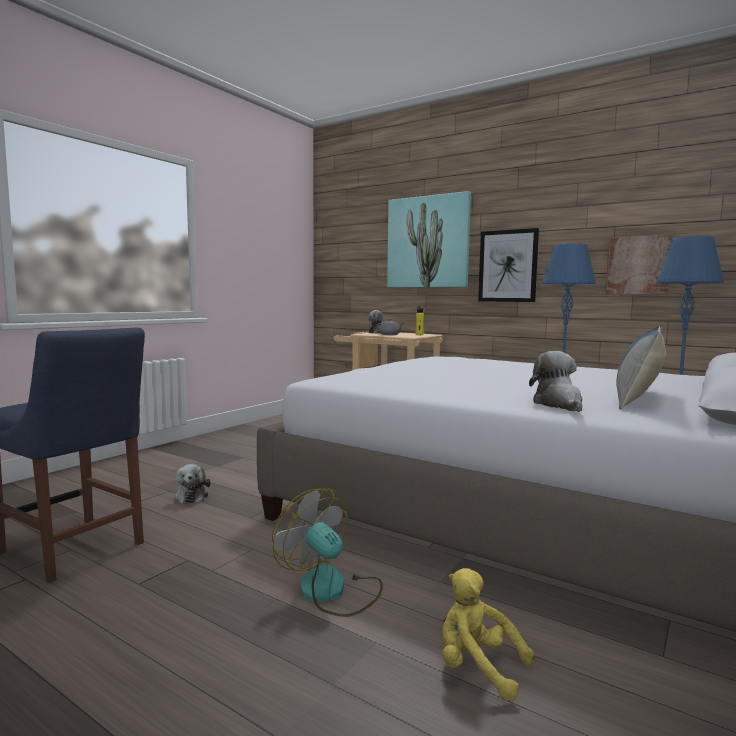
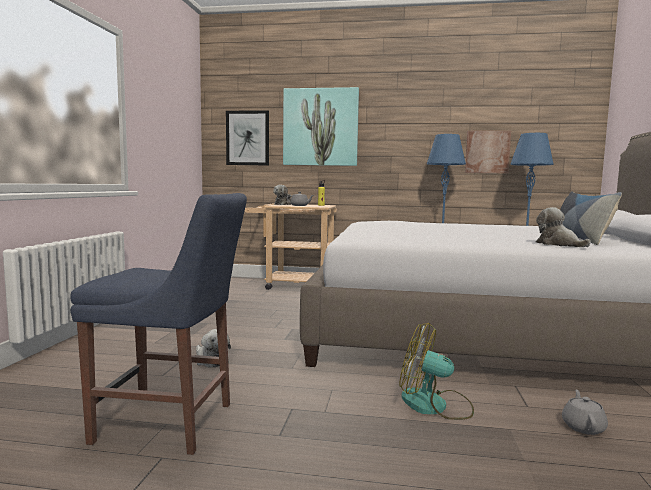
camera: 25 degrees left, 0 degrees up
(477, 667) = (583, 427): yellow plush toy -> grey teapot
(508, 266) = (390, 149): picture -> picture (247, 138)

